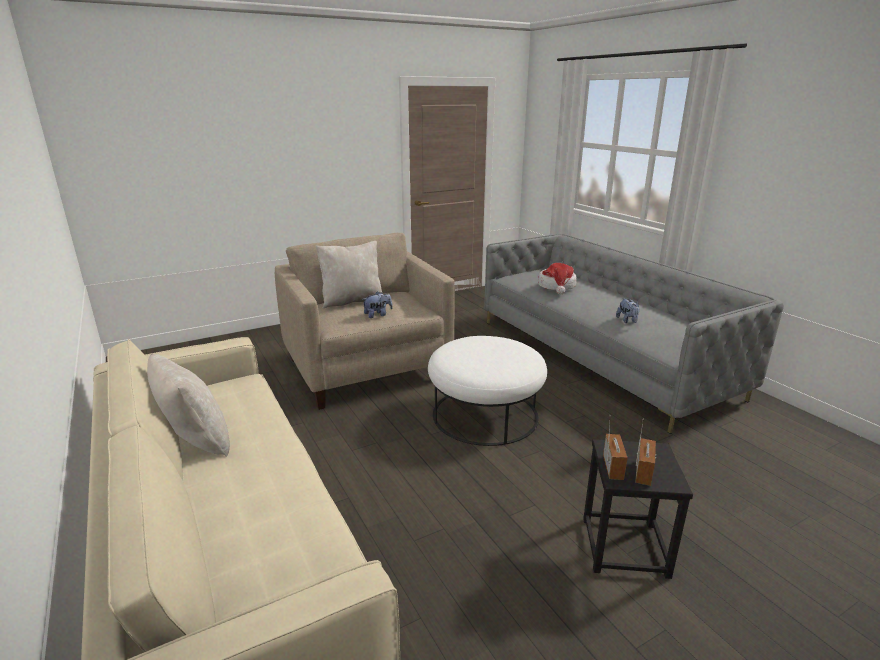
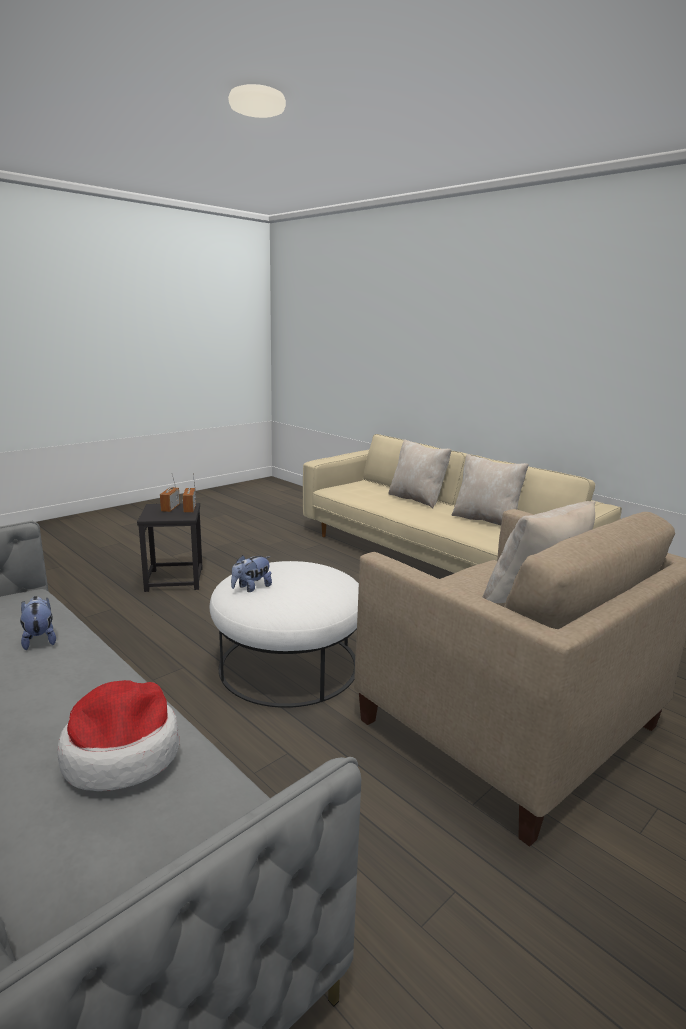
camera: 165 degrees right, 5 degrees down
(214, 517) = (417, 499): none -> beige pillow
(378, 315) = (461, 579): plush toy -> plush toy (251, 588)

